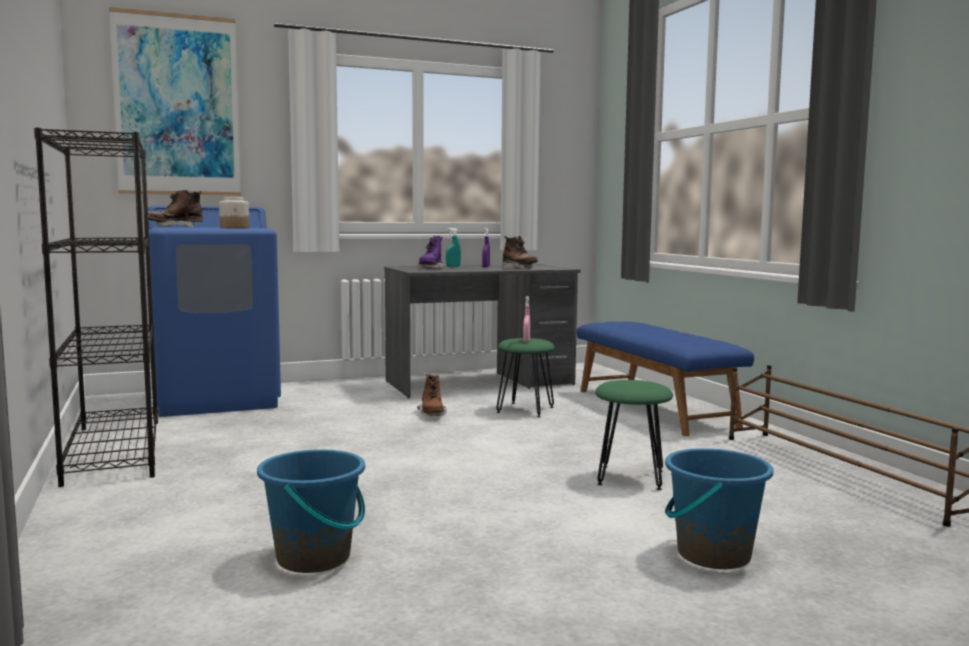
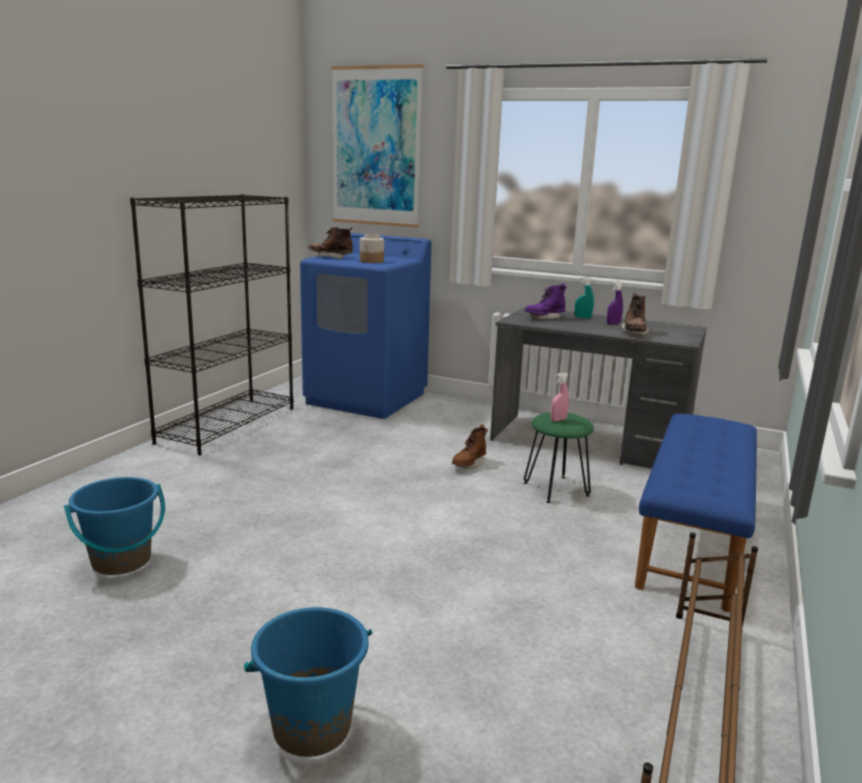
camera: 45 degrees right, 10 degrees up
(630, 477) = (458, 607): green stool -> none

